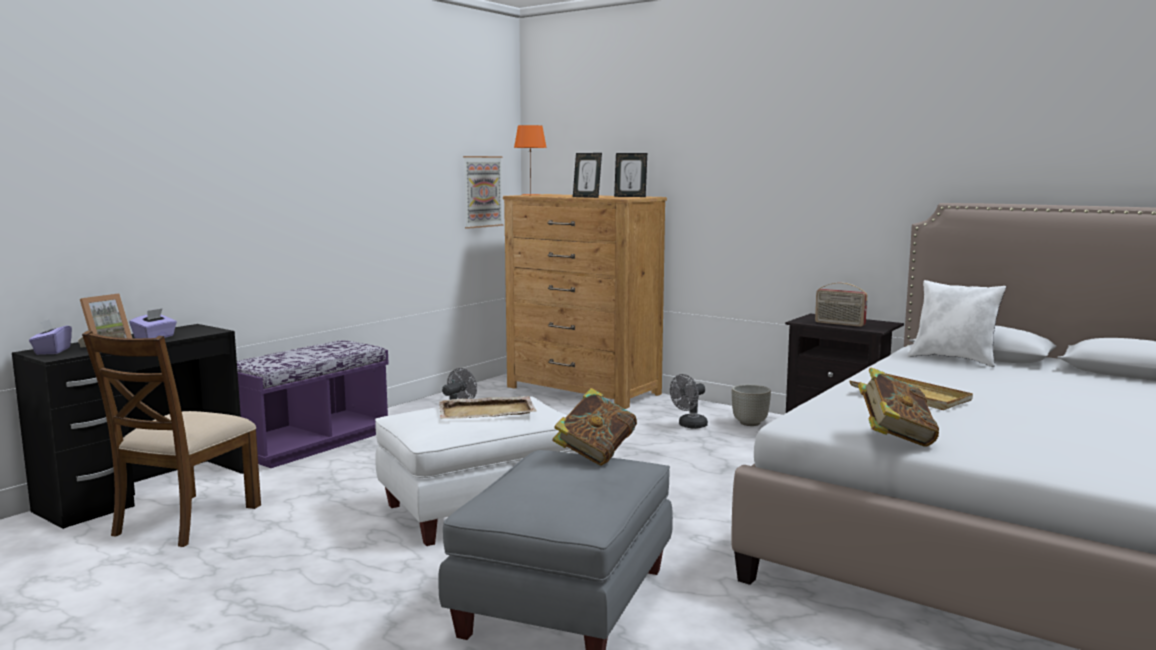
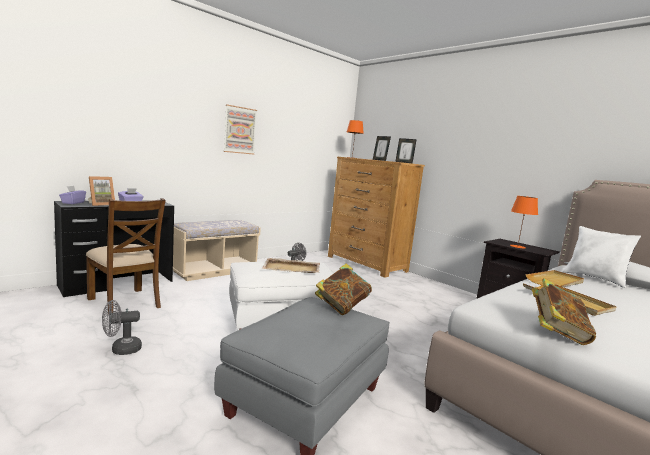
camera: 10 degrees right, 0 degrees up
(185, 520) = (125, 303): brown chair -> brown chair turned 75 degrees counterclockwise
(309, 444) = (213, 271): purple bench -> beige bench
(482, 191) = (328, 154): picture -> picture (240, 130)
(689, 426) = (419, 292): grey fan -> grey fan (121, 349)
(750, 423) = (455, 296): grey planter -> none
(839, 324) = (517, 246): radio -> orange table lamp
(896, 372) = (555, 281): none -> beige tray

